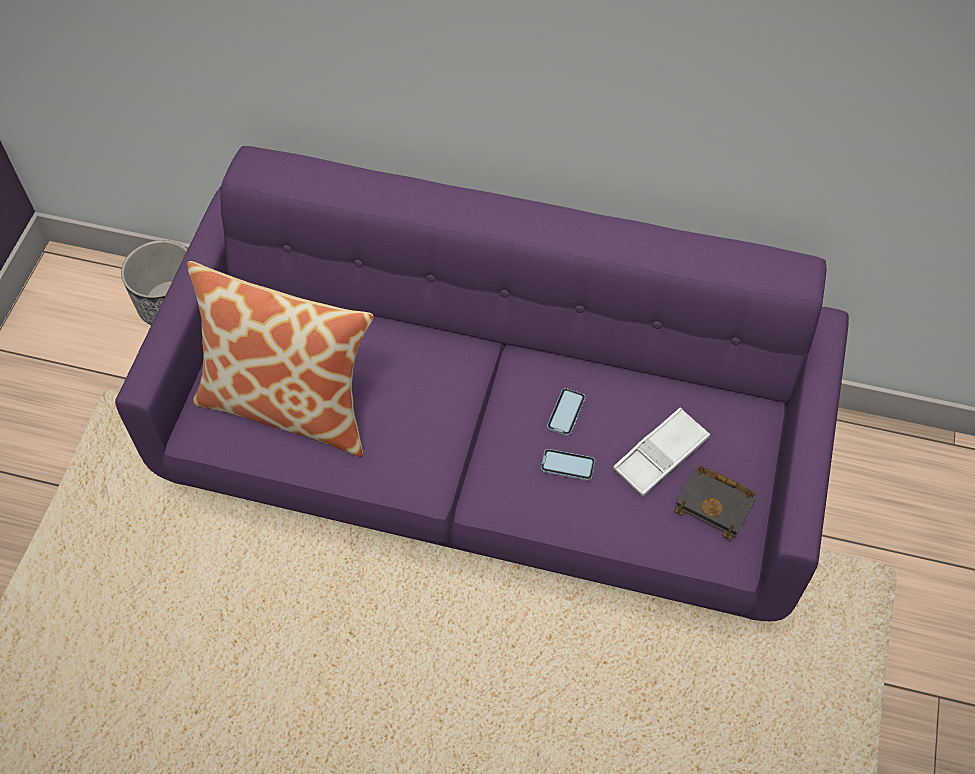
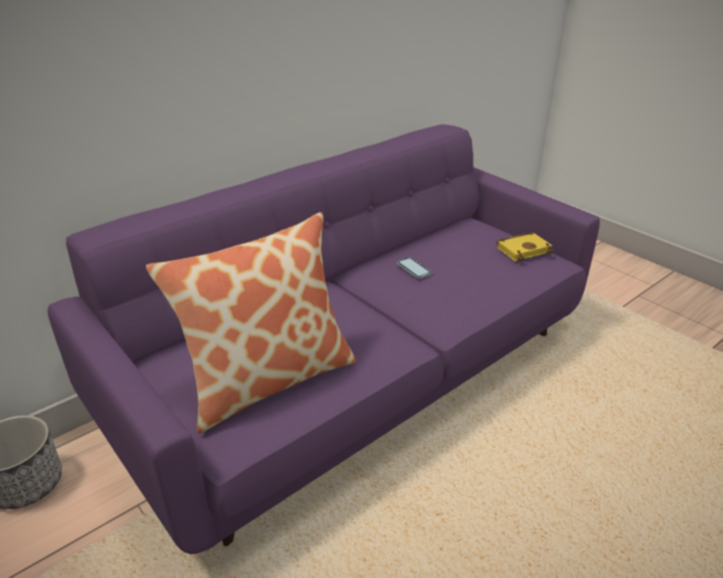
camera: 55 degrees left, 25 degrees down
(567, 465) = (452, 282): phone -> none
(660, 455) = (476, 252): white tray -> none
(716, 504) = (523, 249): black book -> yellow book

